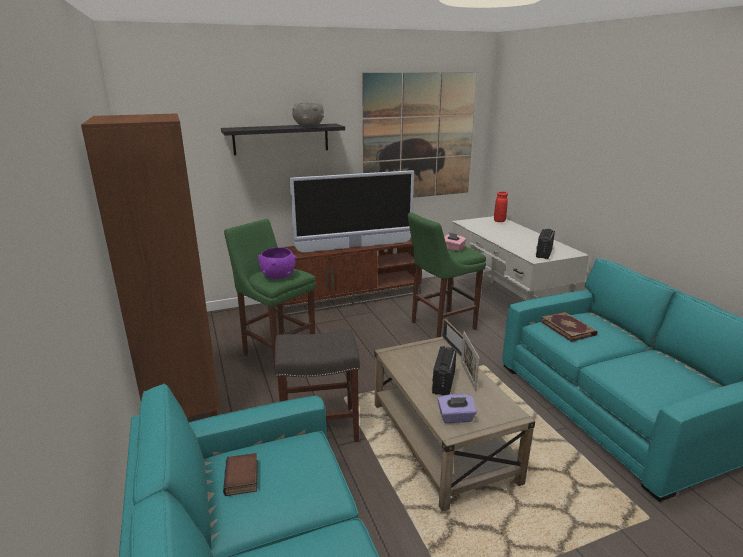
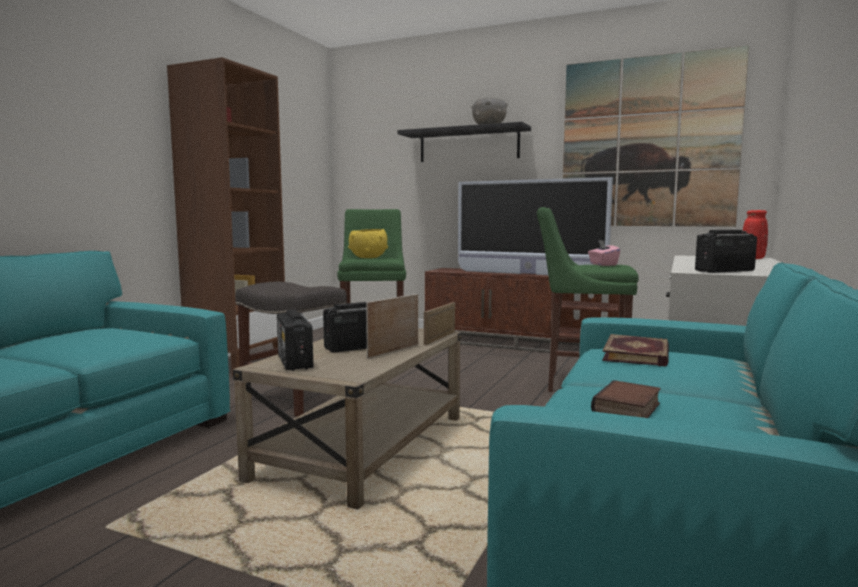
camera: 45 degrees right, 15 degrees down
(243, 478) = (86, 333): book -> book (628, 409)
(278, 276) = (368, 257): purple bowl -> yellow bowl
(456, 418) = (294, 362): purple tissue box -> radio

